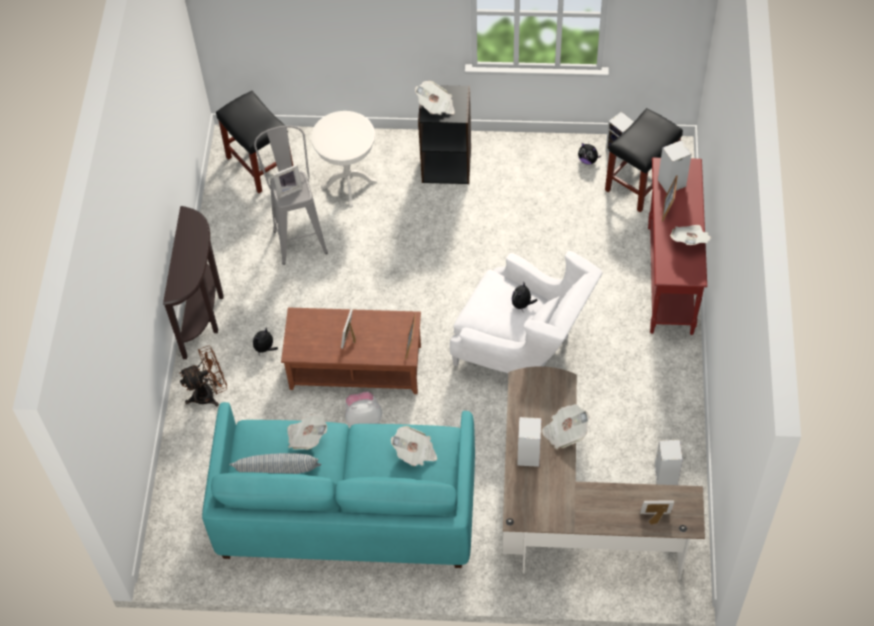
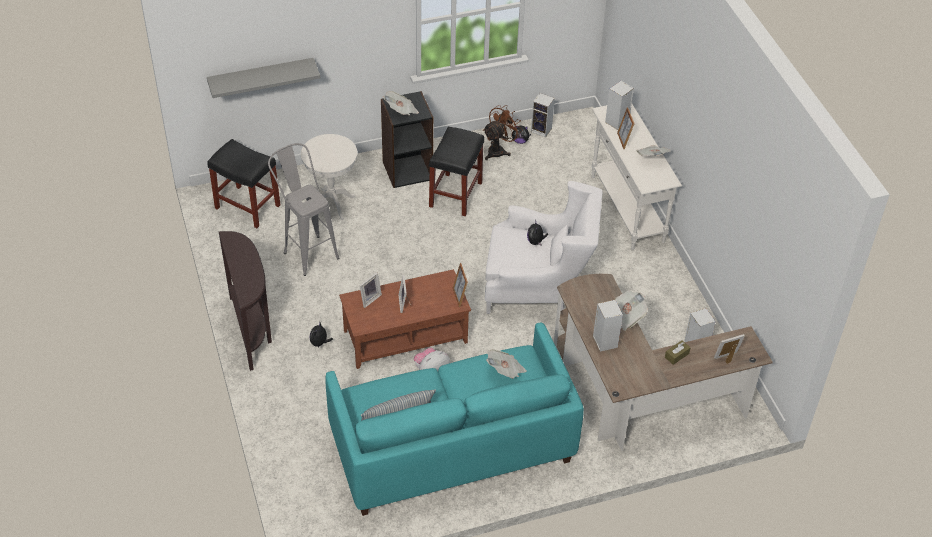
camera: 25 degrees left, 10 degrees down
(209, 394) = (287, 391): brown fan -> brown fan (499, 150)
(288, 34) = (261, 77): none -> grey shelf
(288, 189) = (304, 200): picture frame -> picture frame (369, 298)
(307, 437) = (408, 384): newspaper -> none
(600, 496) = (676, 355): none -> brown tissue box
(640, 182) = (569, 147): black stool -> black stool (455, 194)
(669, 280) = (627, 209): red console table -> white console table

